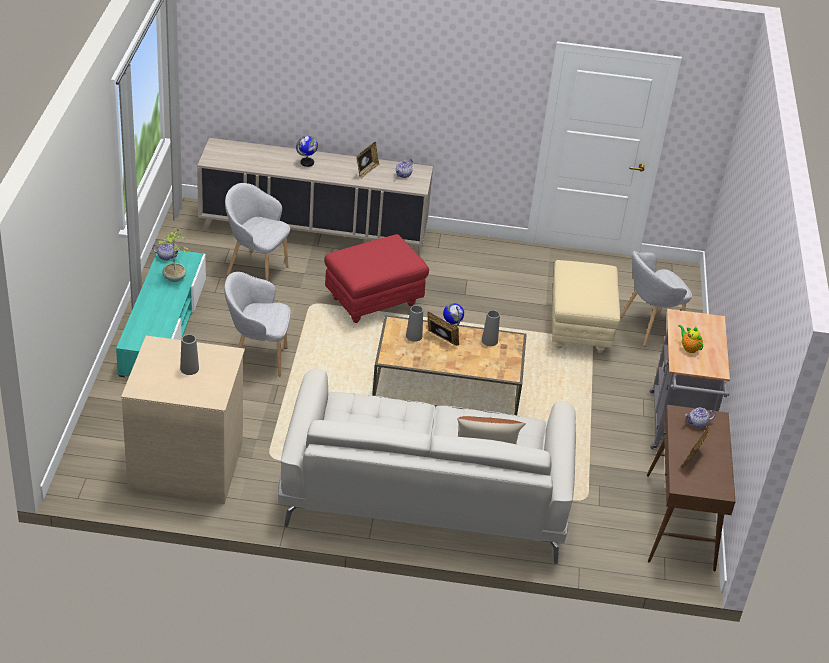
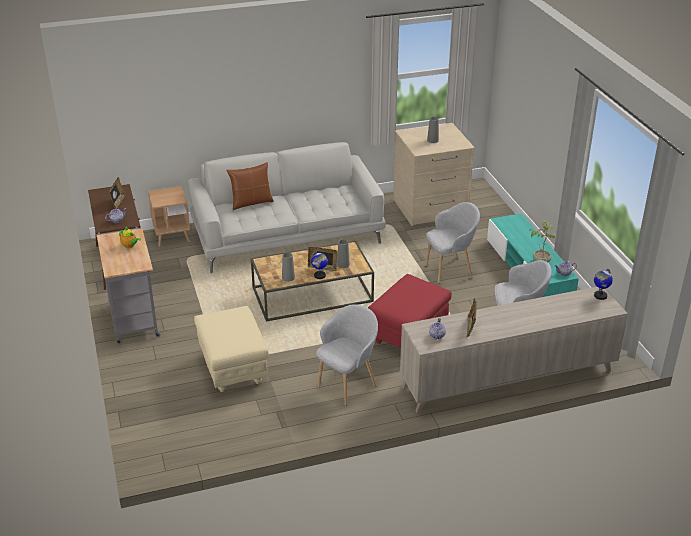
camera: 160 degrees right, 5 degrees down
(307, 163) = (524, 317): globe -> globe (600, 296)
(596, 551) = (172, 236): none -> brown side table
(648, 327) = (173, 391): grey armchair -> grey armchair (347, 385)

